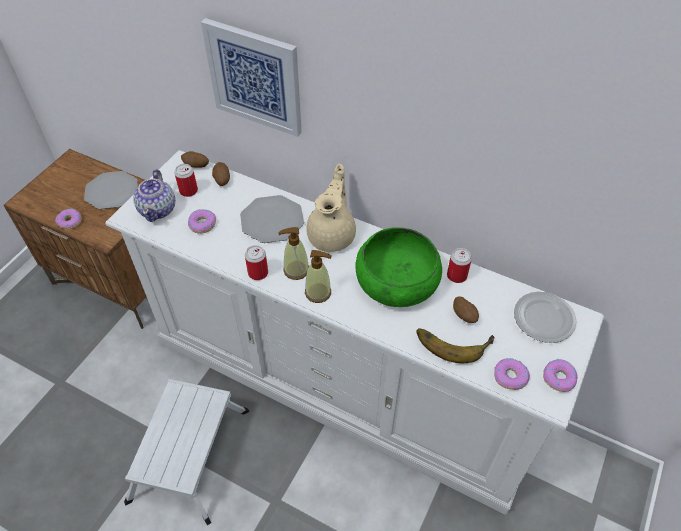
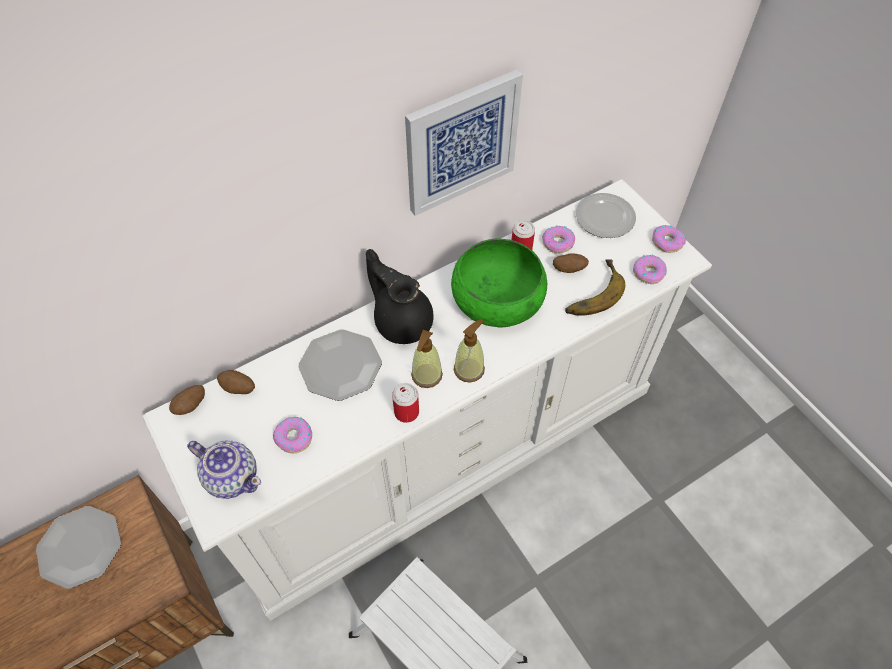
camera: 60 degrees left, 5 degrees up
(70, 221) = (92, 623): donut -> donut (558, 243)
(188, 191) = (227, 431): can -> none
(255, 77) = (234, 240): picture -> picture (461, 142)
(332, 235) = (402, 321): beige teapot -> black teapot

